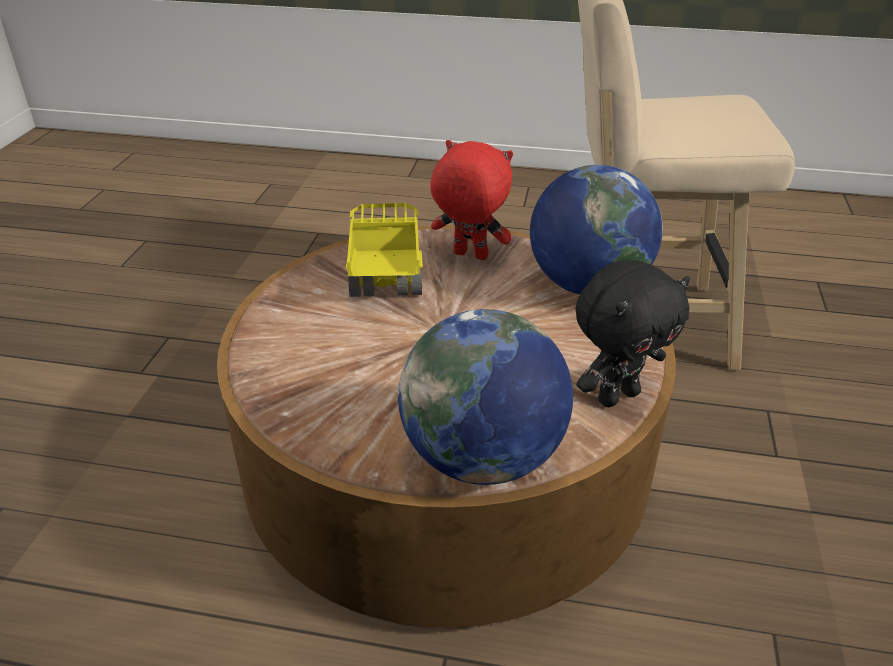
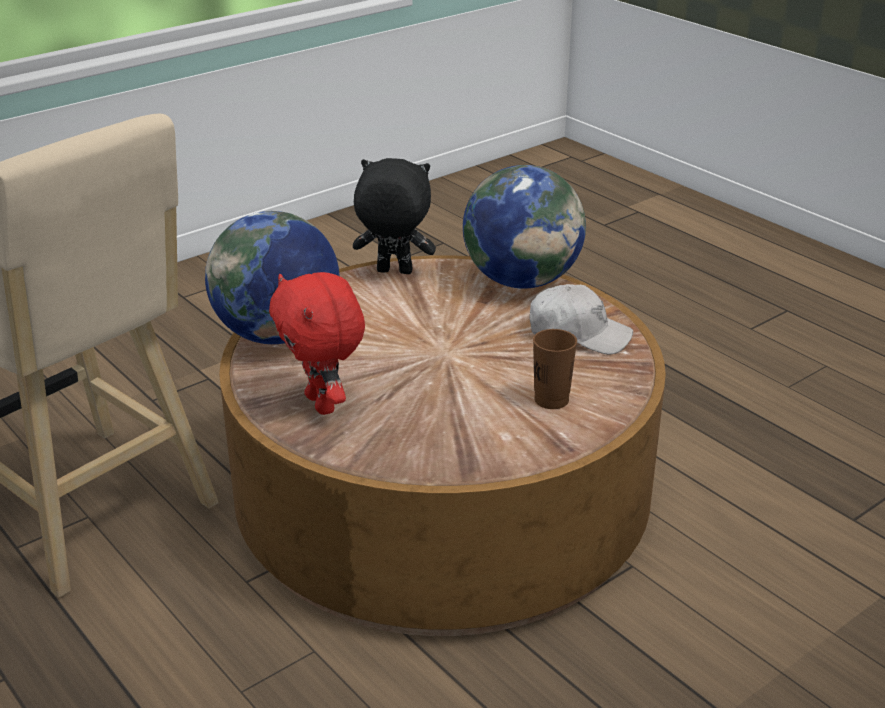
camera: 140 degrees left, 5 degrees down
(310, 331) = (551, 400): none -> brown cup
(349, 412) = (578, 334): none -> white cap
(385, 281) = (434, 415): toy truck -> none

